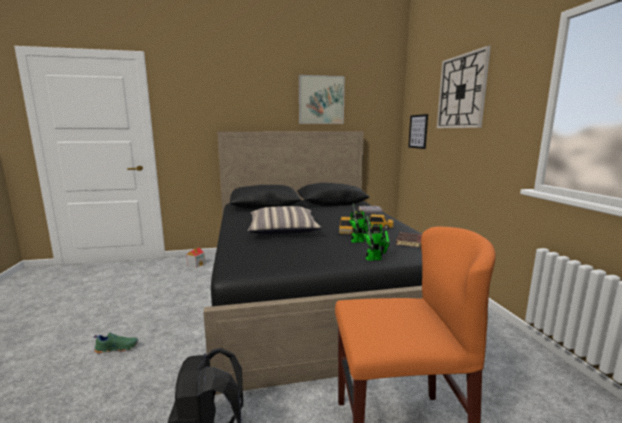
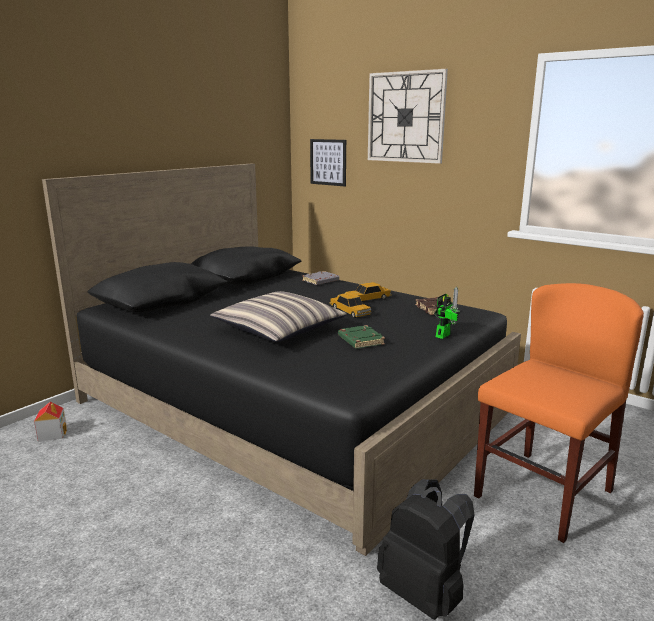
camera: 40 degrees left, 5 degrees up
(117, 348) = (149, 589): green shoe -> none
(310, 246) = (360, 340): none -> green book
(321, 100) = (195, 116): picture -> none
(359, 241) = (390, 320): toy robot -> none

